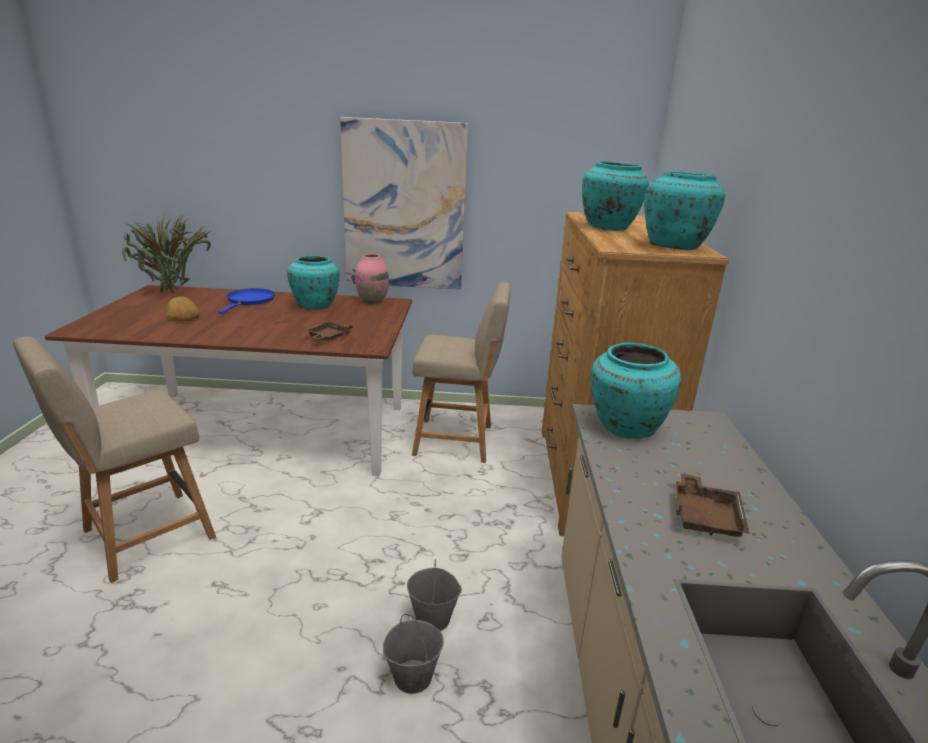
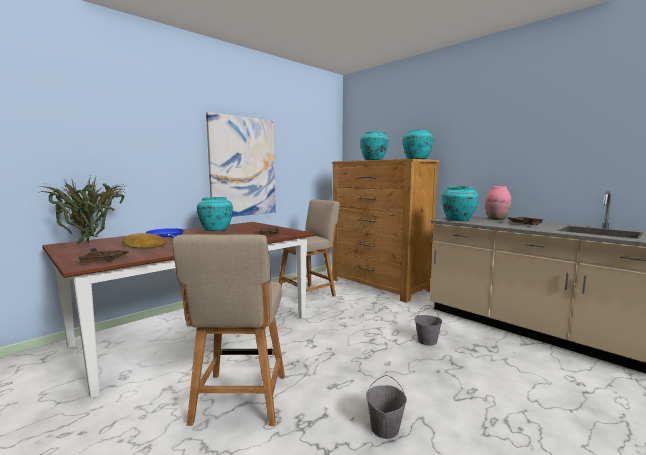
camera: 45 degrees left, 15 degrees down
(98, 329) = (104, 261): none -> brown tray
(372, 301) = (238, 224): pink vase -> pink vase (497, 219)
(412, 677) = (458, 357): grey bucket -> grey bucket (385, 429)

